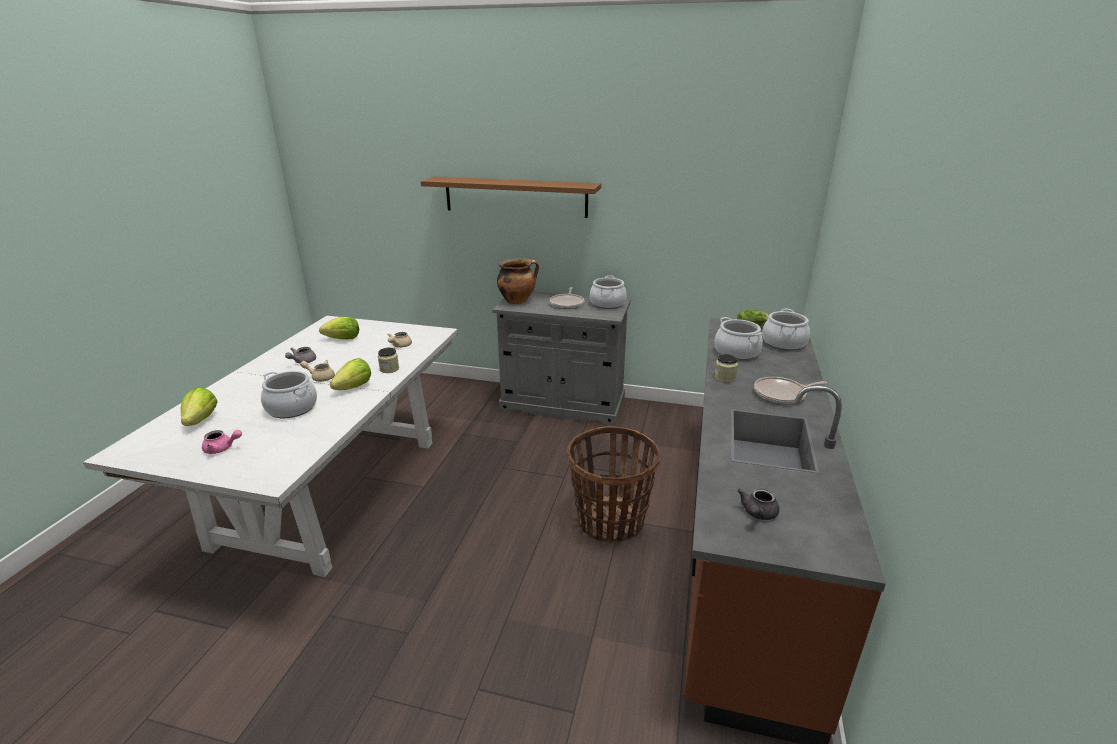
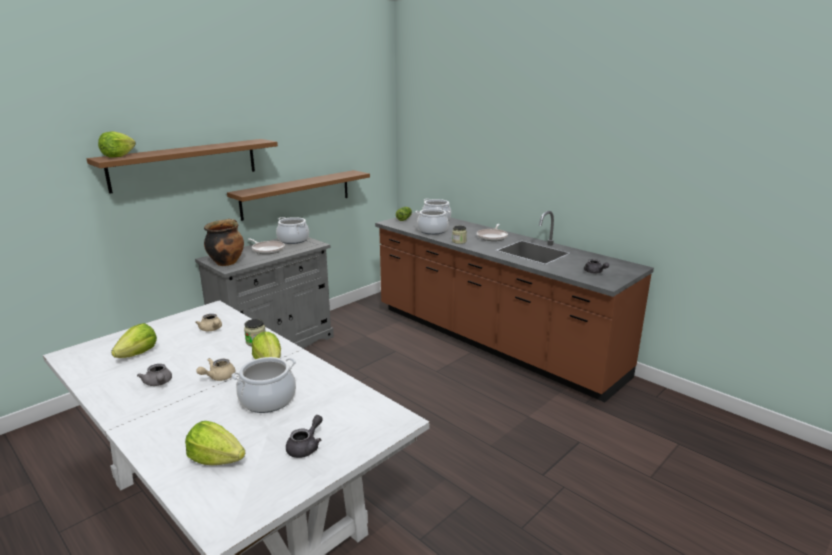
camera: 60 degrees left, 5 degrees down
(222, 449) = (306, 447): pink teapot -> grey teapot
(450, 178) = (118, 156): none -> lettuce
(610, 522) = (435, 375): basket -> none
(638, 255) = (296, 194): none -> brown shelf

